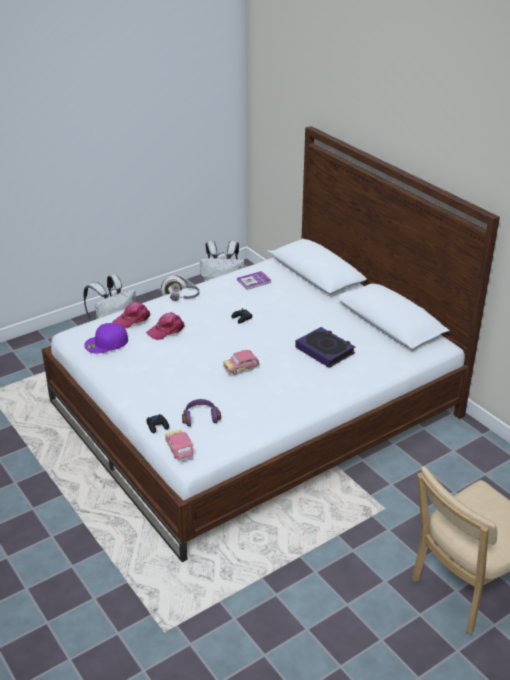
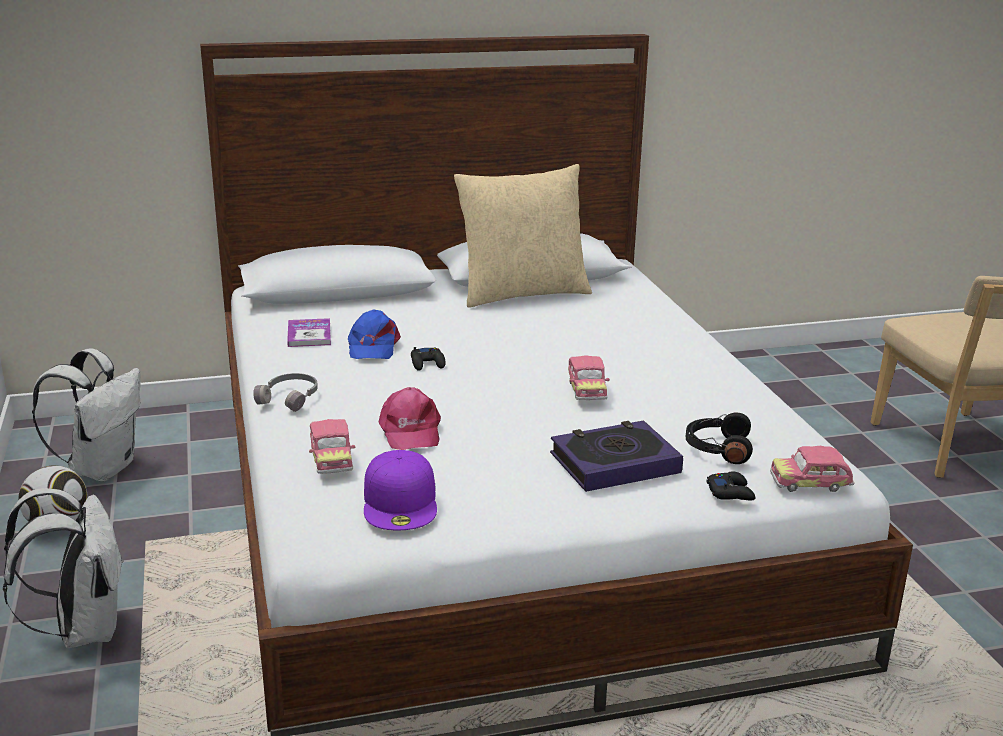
camera: 70 degrees left, 10 degrees down
(132, 319) = (331, 459): pink cap -> toy car
(200, 417) = (717, 449): purple headphones -> black headphones
(252, 300) = (372, 346): none -> blue cap
(325, 350) = (577, 325): book -> book (614, 463)
(359, 325) = (522, 293): none -> beige pillow

